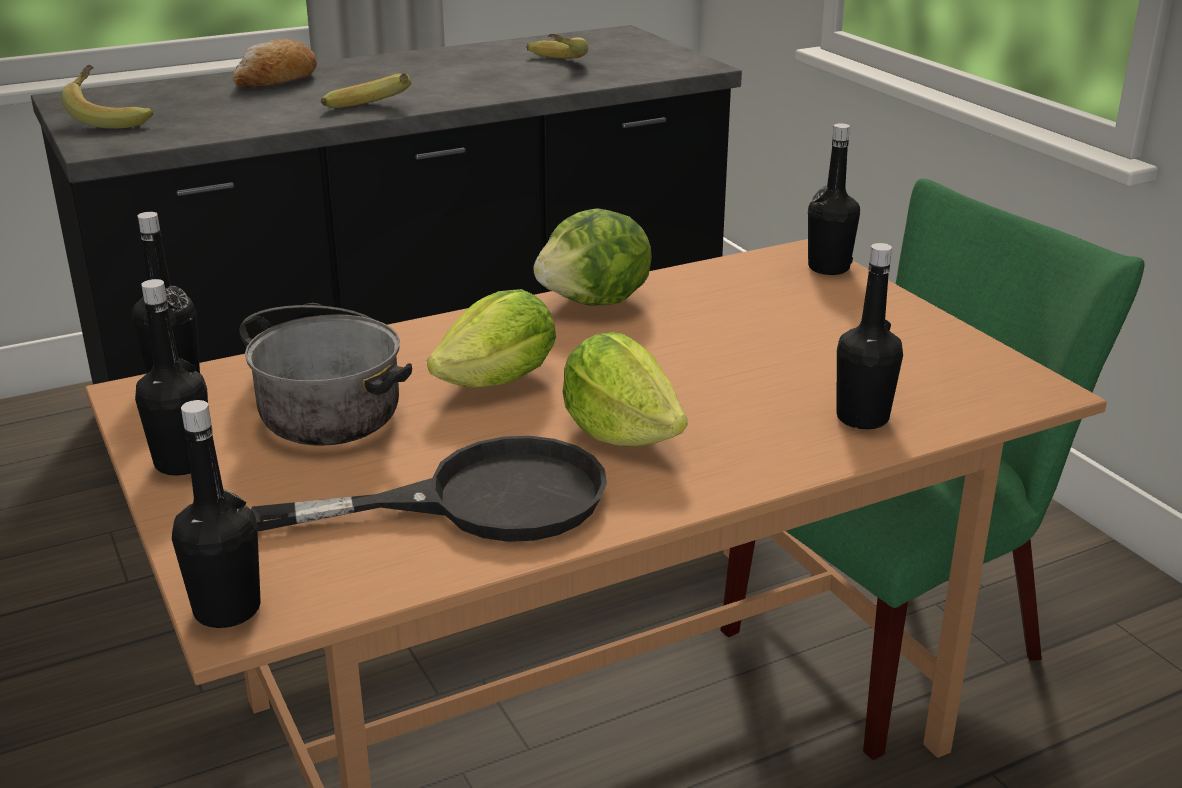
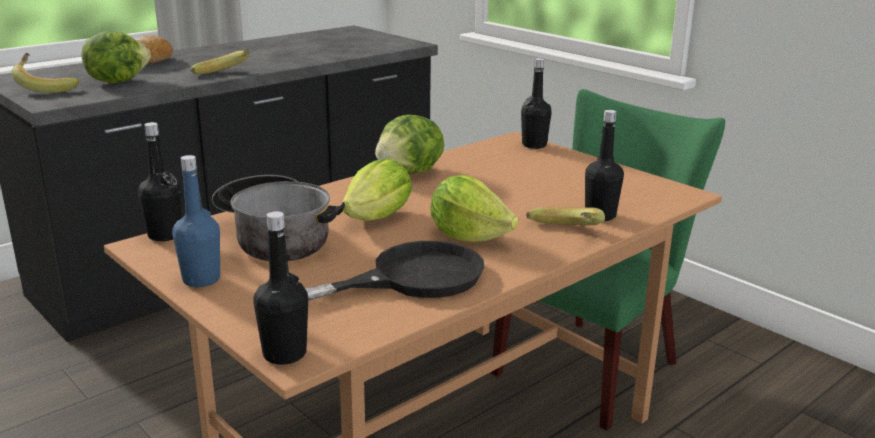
camera: 15 degrees left, 5 degrees down
(183, 462) = (201, 279): black bottle -> blue bottle
(213, 113) = (117, 81): none -> lettuce
(551, 65) = (321, 46): banana -> banana (563, 235)

